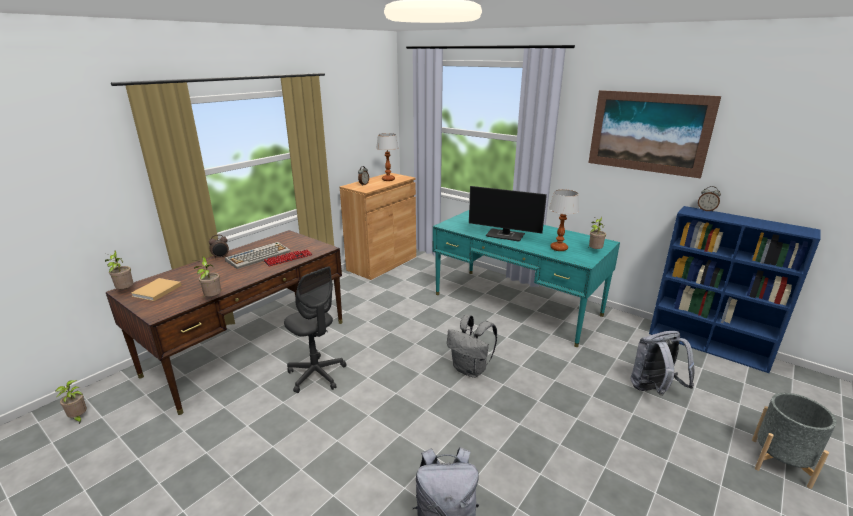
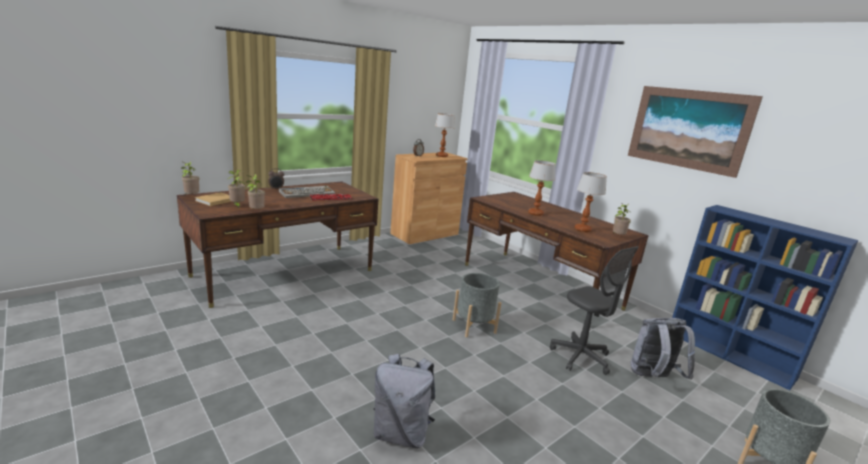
camera: 10 degrees right, 5 degrees down
(79, 418) = (133, 294): potted plant -> potted plant (237, 206)
(316, 375) = (333, 303): grey office chair -> grey office chair (581, 357)
(470, 370) = (474, 326): grey backpack -> grey planter
(506, 235) = (535, 213): monitor -> table lamp
(516, 304) = (539, 285): turquoise desk -> brown desk
(706, 210) = (738, 210): alarm clock -> none

